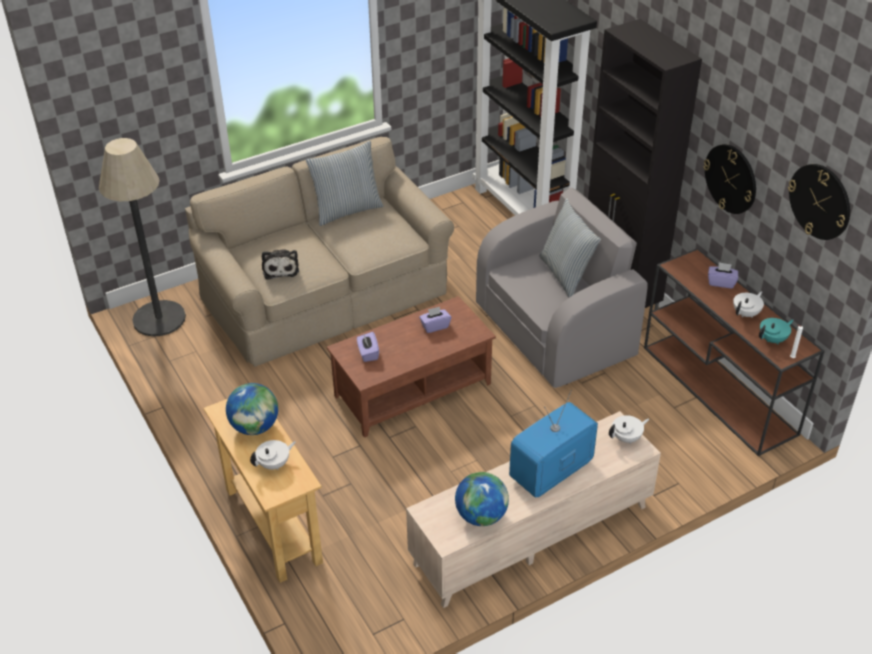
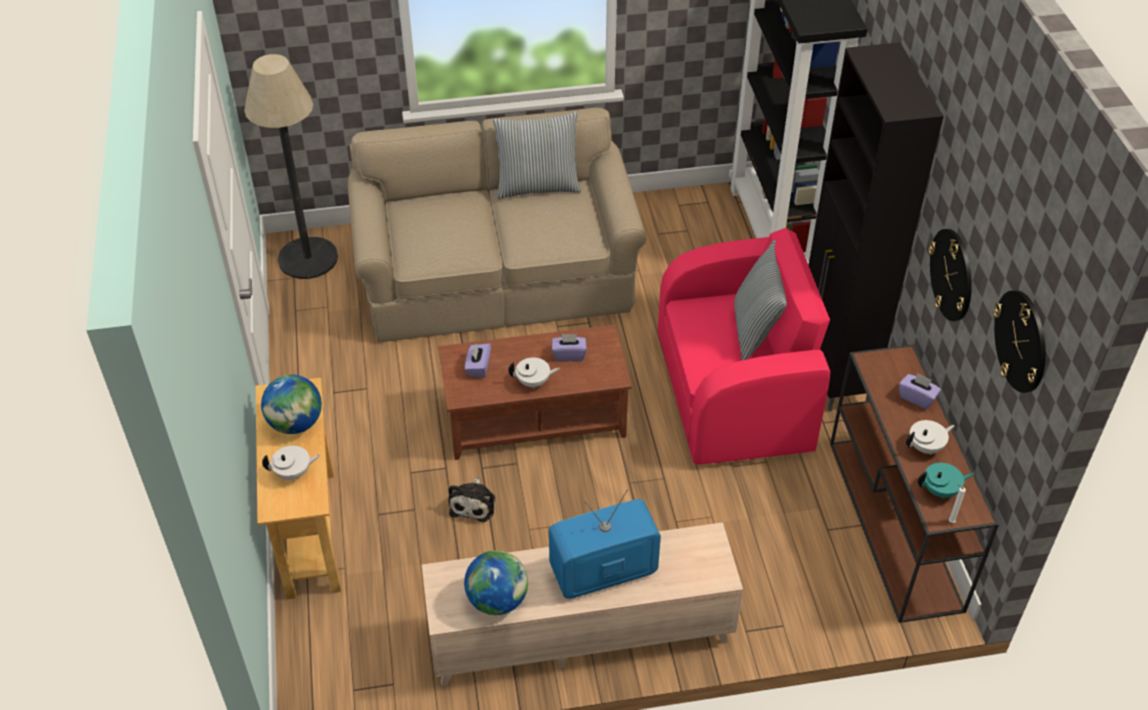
camera: 20 degrees right, 5 degrees up
(280, 268) = (429, 240): plush toy -> plush toy (474, 503)
(556, 331) = (735, 393): grey armchair -> pink armchair
(627, 438) = (712, 558): white teapot -> white teapot (533, 382)

